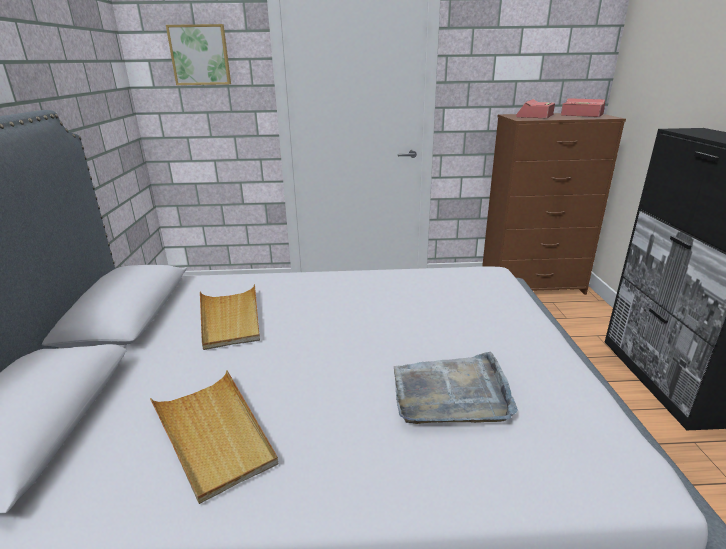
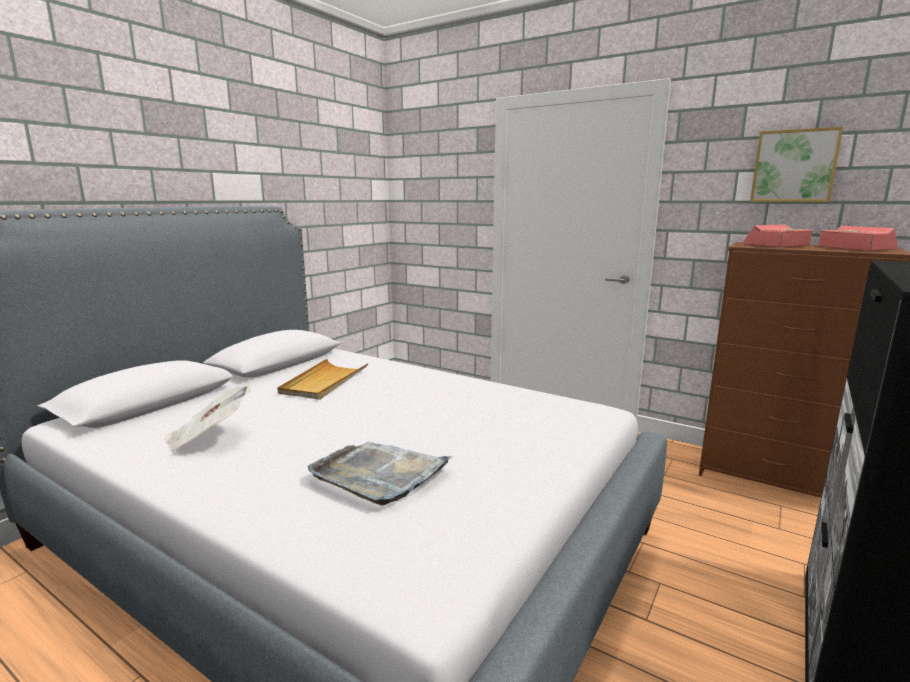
camera: 35 degrees right, 10 degrees down
(200, 55) = (439, 174): picture -> picture (794, 166)
(214, 435) = (208, 438): beige tray -> newspaper

